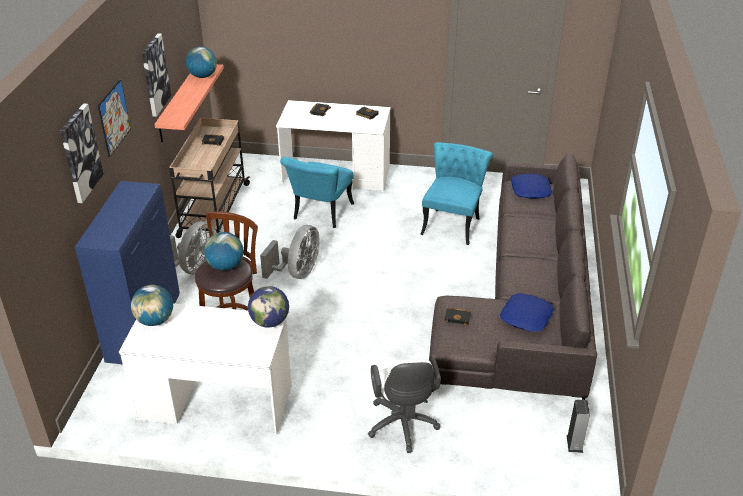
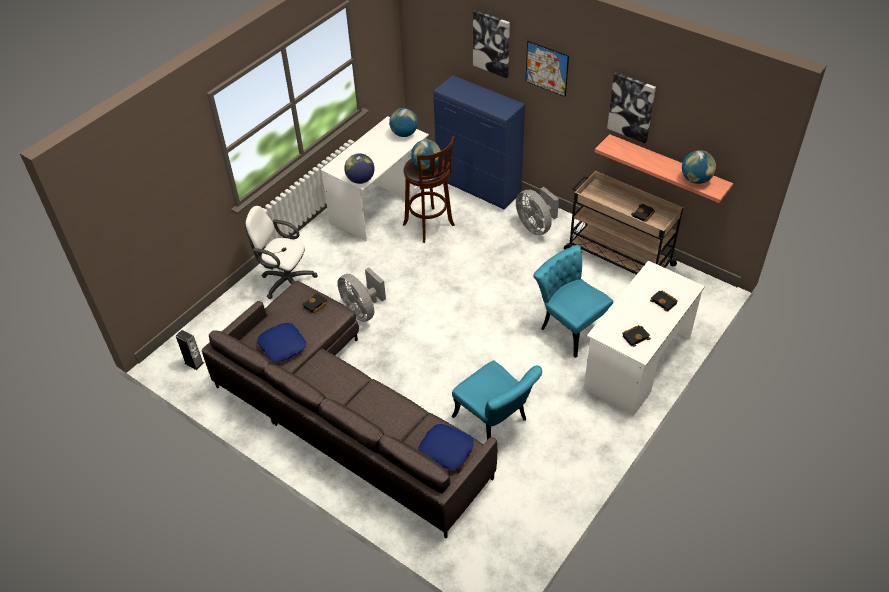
camera: 120 degrees right, 10 degrees up
(297, 272) = (490, 283): grey fan -> grey fan (362, 310)

